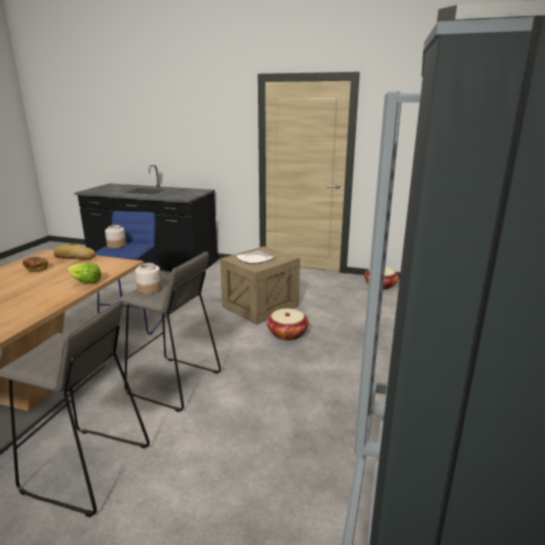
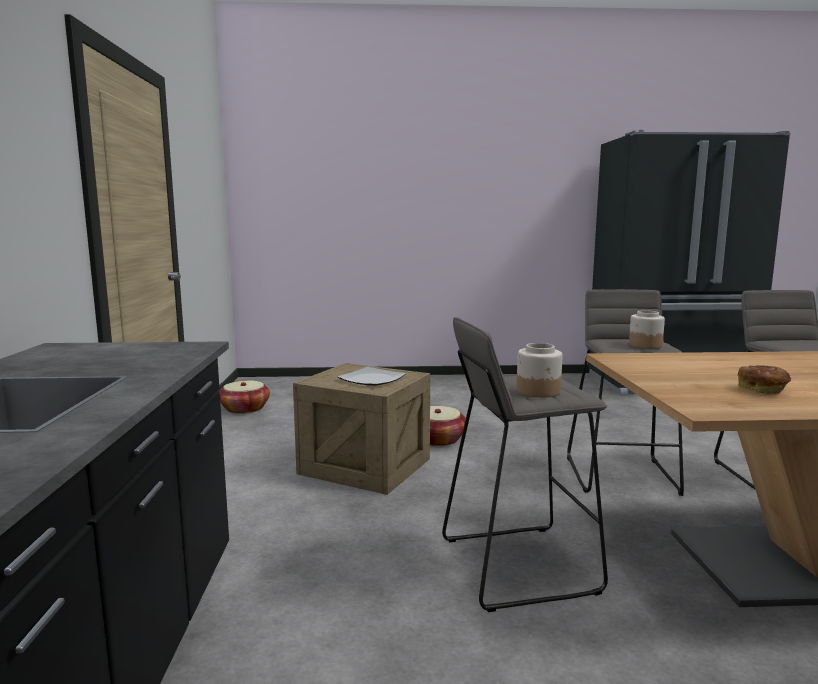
camera: 110 degrees left, 10 degrees down
(74, 257) = (666, 385): bread -> none
(85, 282) = (711, 358): lettuce -> none
(136, 321) = (517, 564): blue stool -> grey stool

